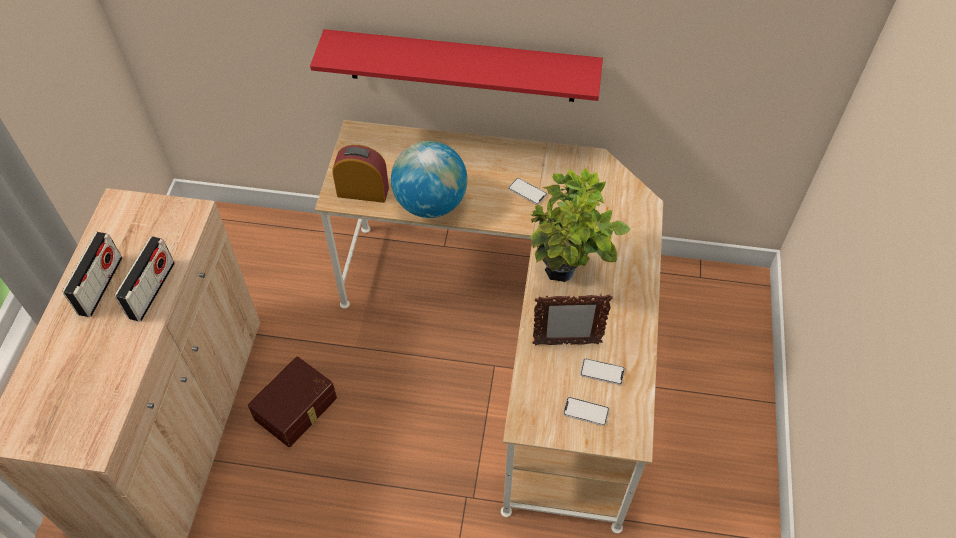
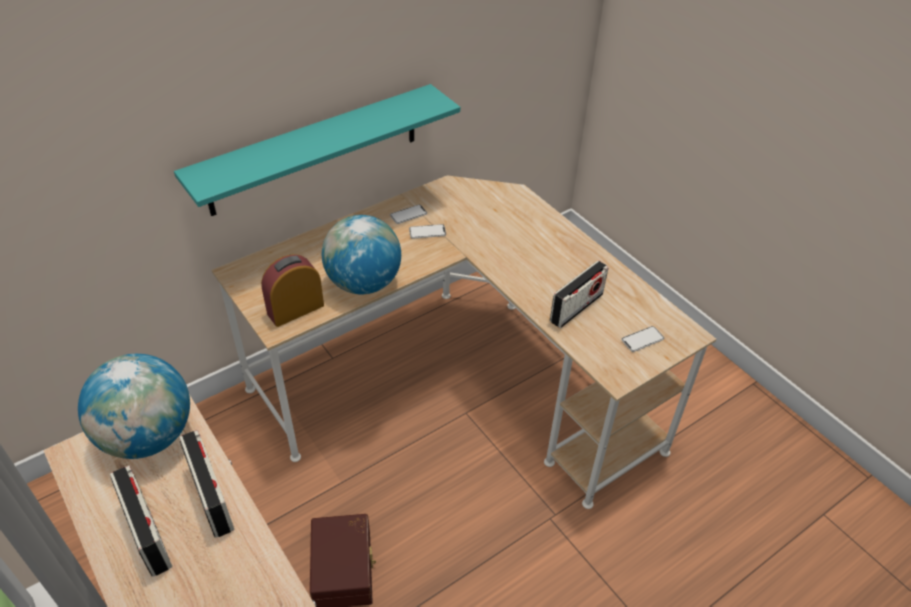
camera: 45 degrees left, 10 degrees down
(162, 222) = (148, 436): none -> globe
(461, 66) = (315, 150): red shelf -> turquoise shelf
(566, 276) = (523, 267): potted plant -> none
(566, 343) = (576, 308): picture frame -> radio
(602, 372) = (620, 308): phone -> phone (408, 215)

